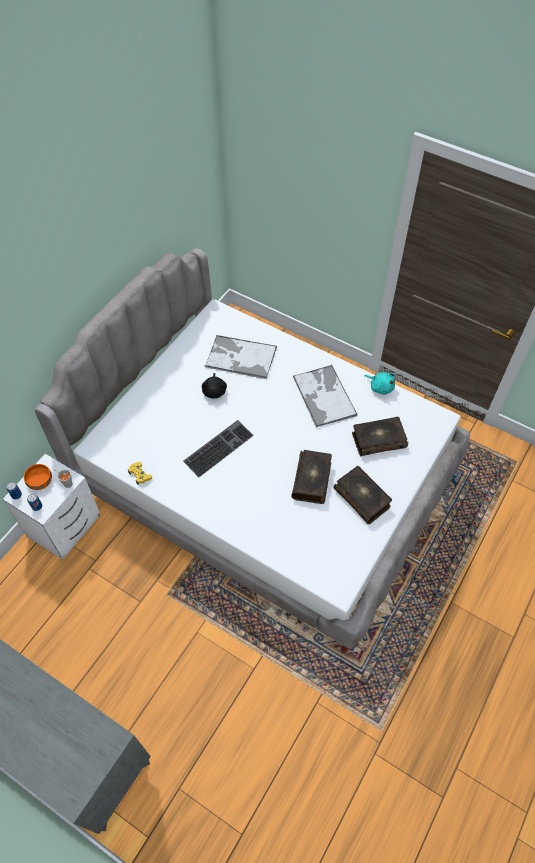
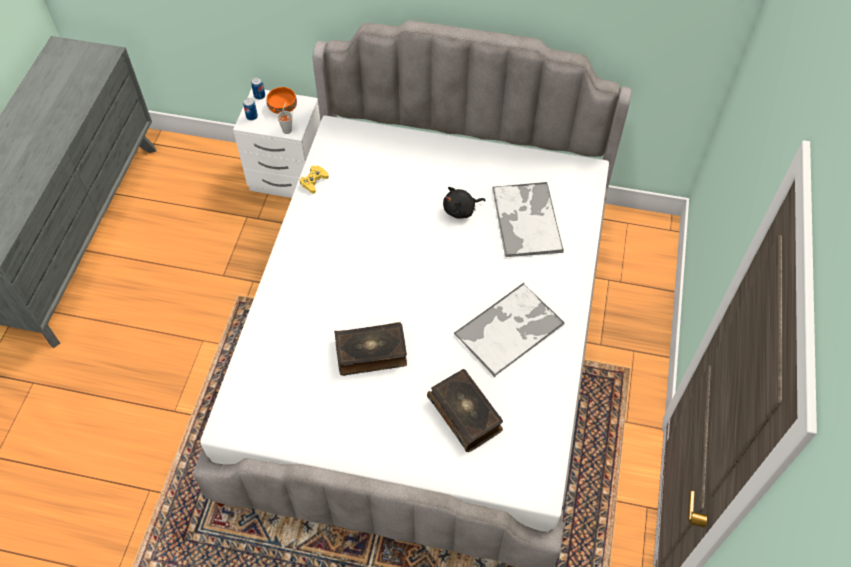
camera: 70 degrees right, 0 degrees up
(218, 447) = (380, 240): keyboard -> none
(362, 498) = (365, 418): book -> none
(380, 387) = (559, 394): turquoise plush toy -> none

